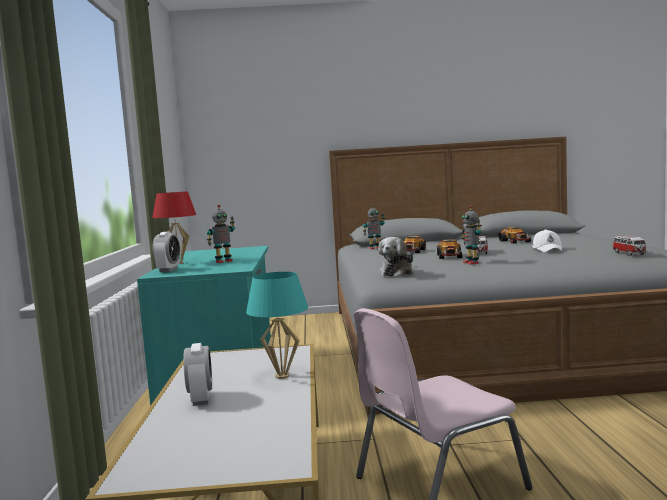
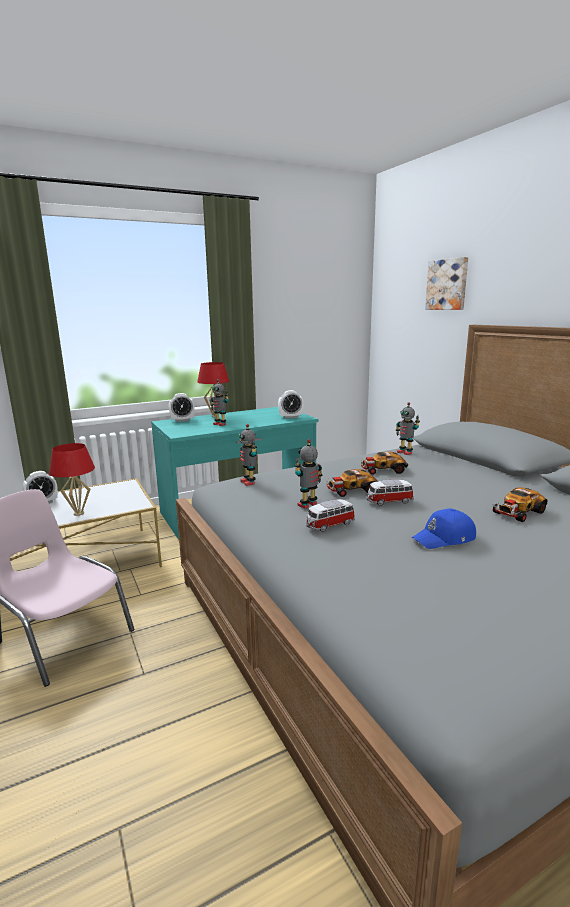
camera: 65 degrees right, 10 degrees up
(245, 249) = (290, 417): none -> alarm clock
(282, 376) = (78, 513): turquoise table lamp -> red table lamp
(290, 120) = (447, 284): none -> picture
(397, 273) = (249, 482): plush toy -> toy robot
(547, 249) = (445, 538): white cap -> blue cap
(629, 254) = (434, 606): toy car -> toy car (329, 525)

